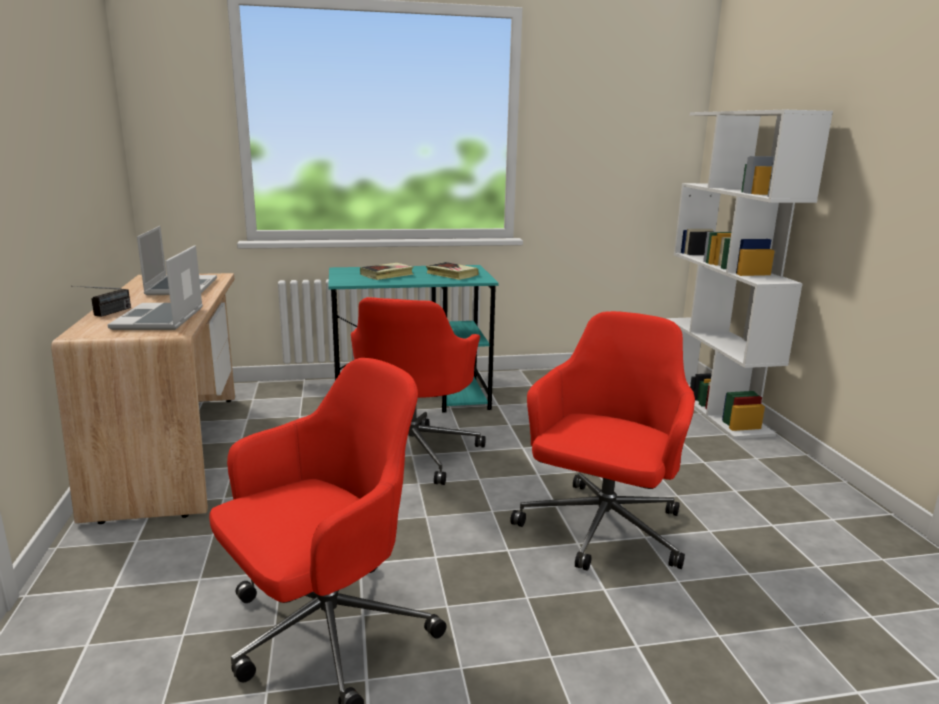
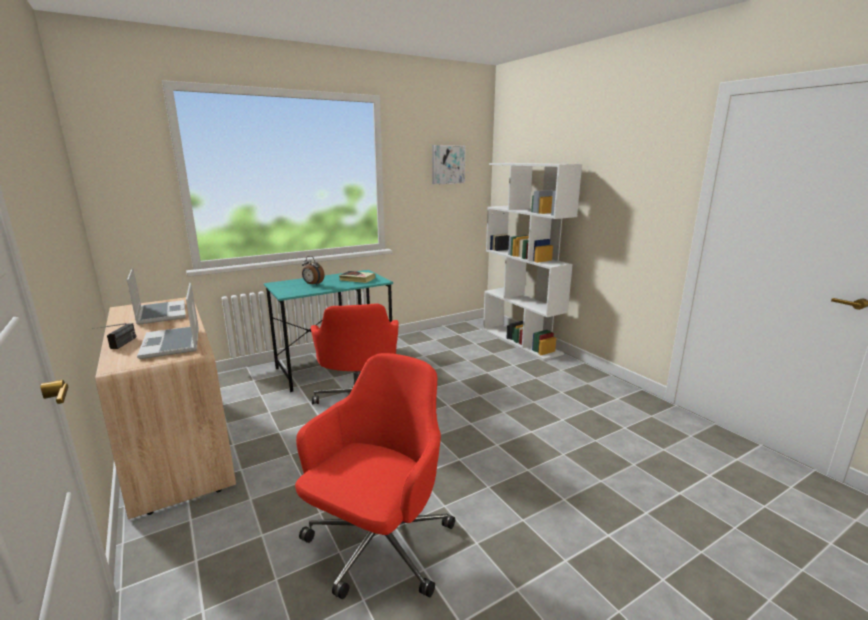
camera: 20 degrees left, 0 degrees up
(387, 275) = (313, 284): book -> alarm clock
(601, 530) = (505, 433): red office chair -> none
(627, 115) = (447, 164): none -> picture

